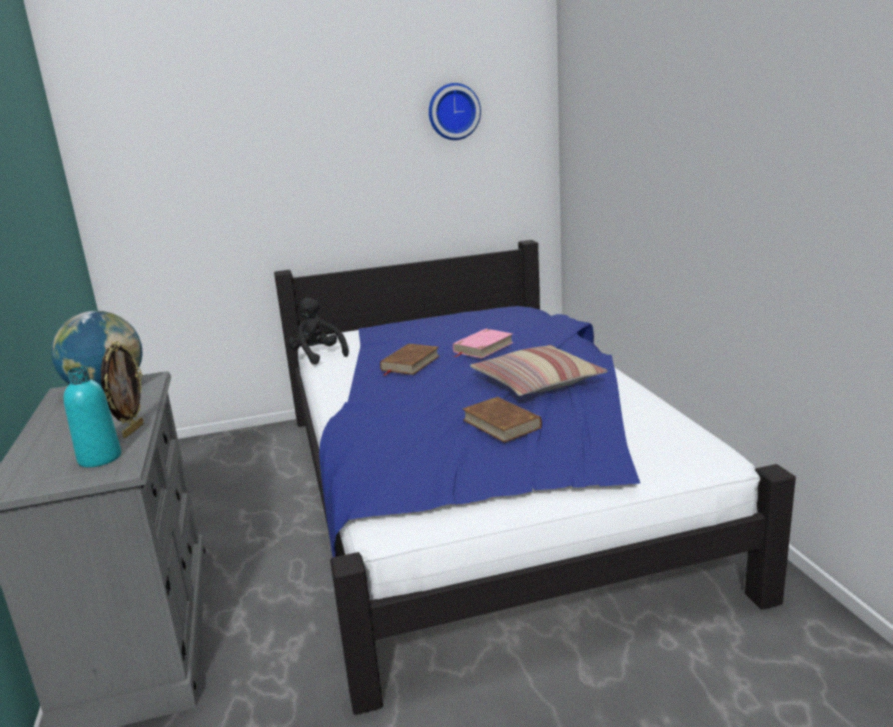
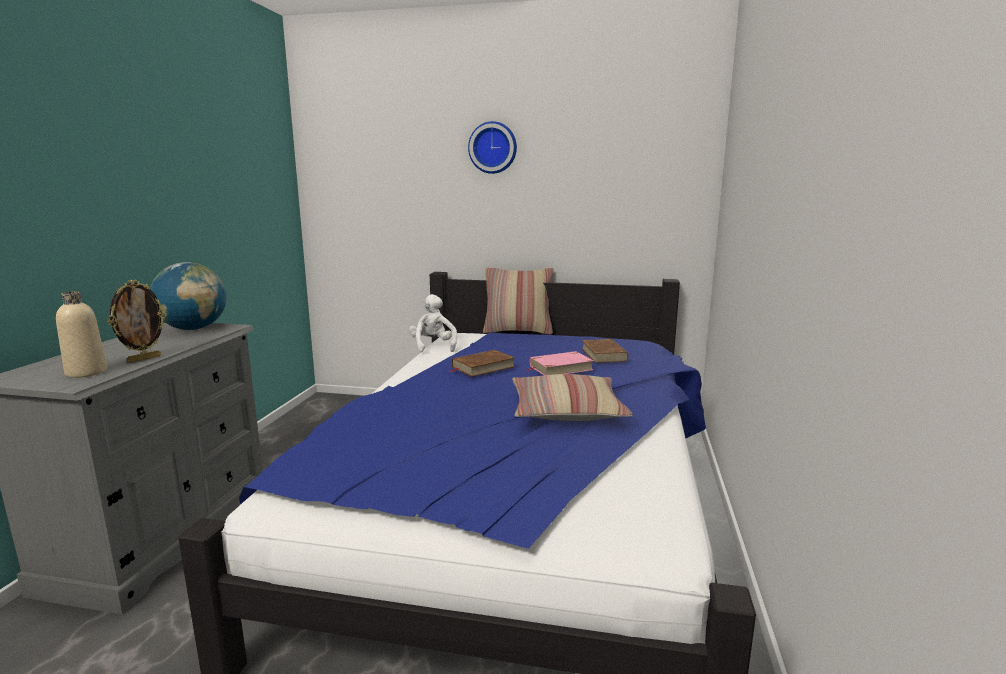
camera: 25 degrees right, 5 degrees down
(100, 458) = (86, 372): turquoise bottle -> beige bottle
(317, 356) = (433, 346): black plush toy -> white plush toy
(384, 321) = (518, 331): none -> pillow
(453, 111) = (611, 146): wall clock -> wall clock (493, 148)
(501, 424) = (477, 439): brown book -> brown book (604, 354)

